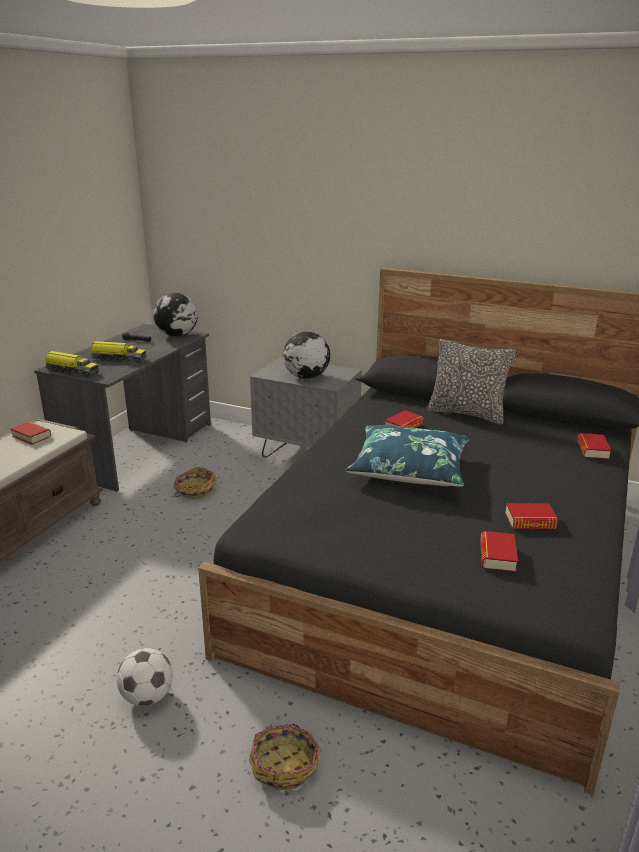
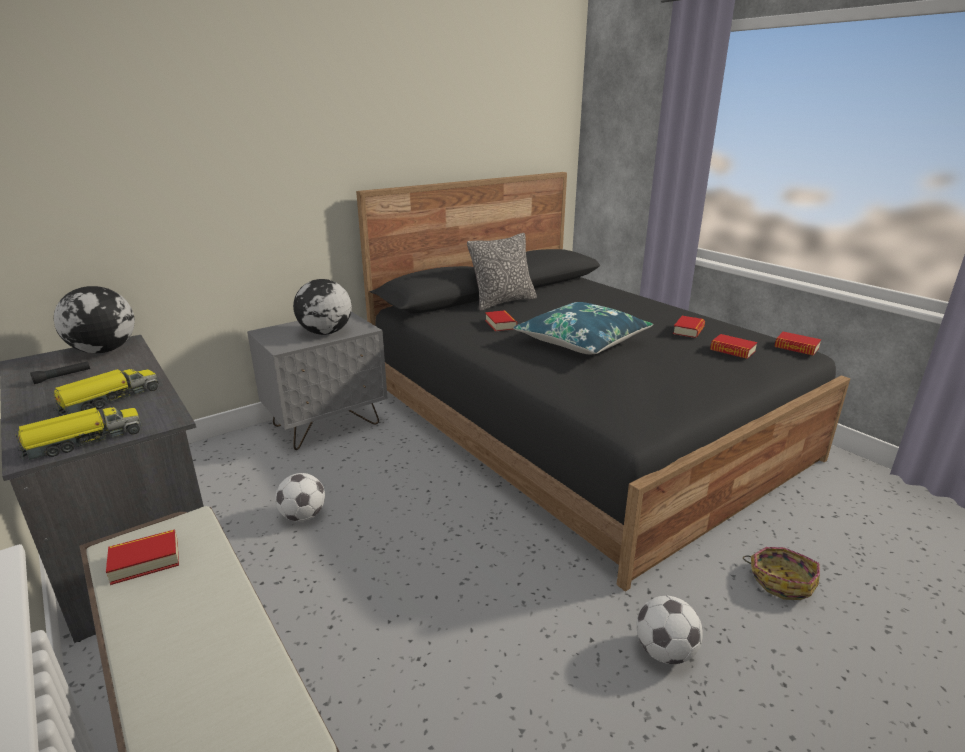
camera: 60 degrees left, 0 degrees up
(194, 490) = (303, 516): basket -> football
(592, 450) = (602, 289): book -> book (796, 348)

